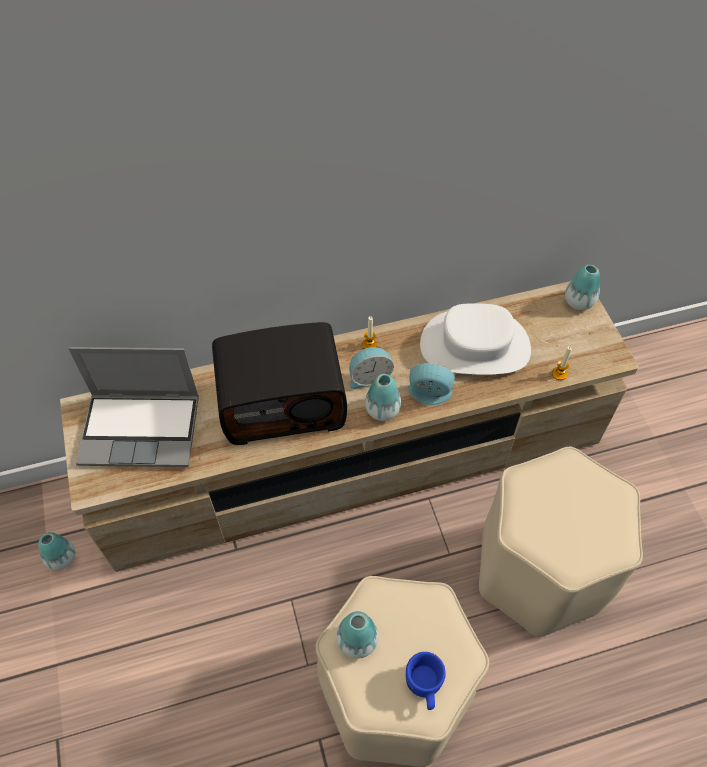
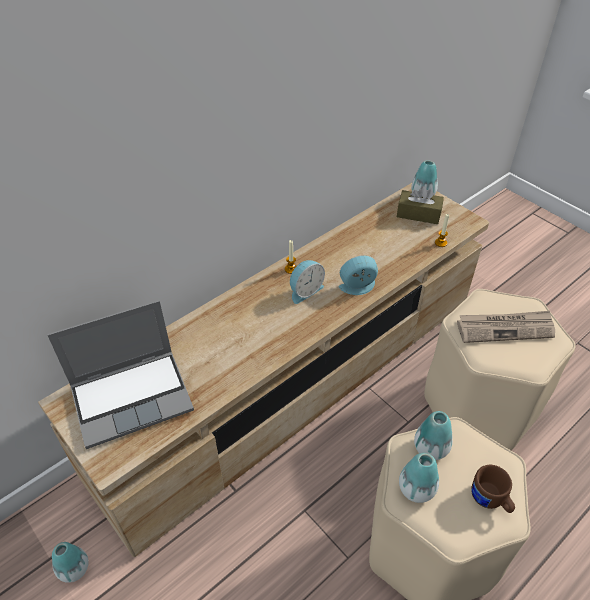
camera: 25 degrees left, 10 degrees down
(283, 401) = (246, 332): radio -> none
(382, 410) = (329, 310): vase -> vase (430, 448)
(423, 686) = (490, 500): blue mug -> brown mug
(475, 346) = (370, 245): white hat -> none
(557, 326) = (418, 214): none -> brown tissue box
(569, 508) = (505, 328): none -> newspaper

